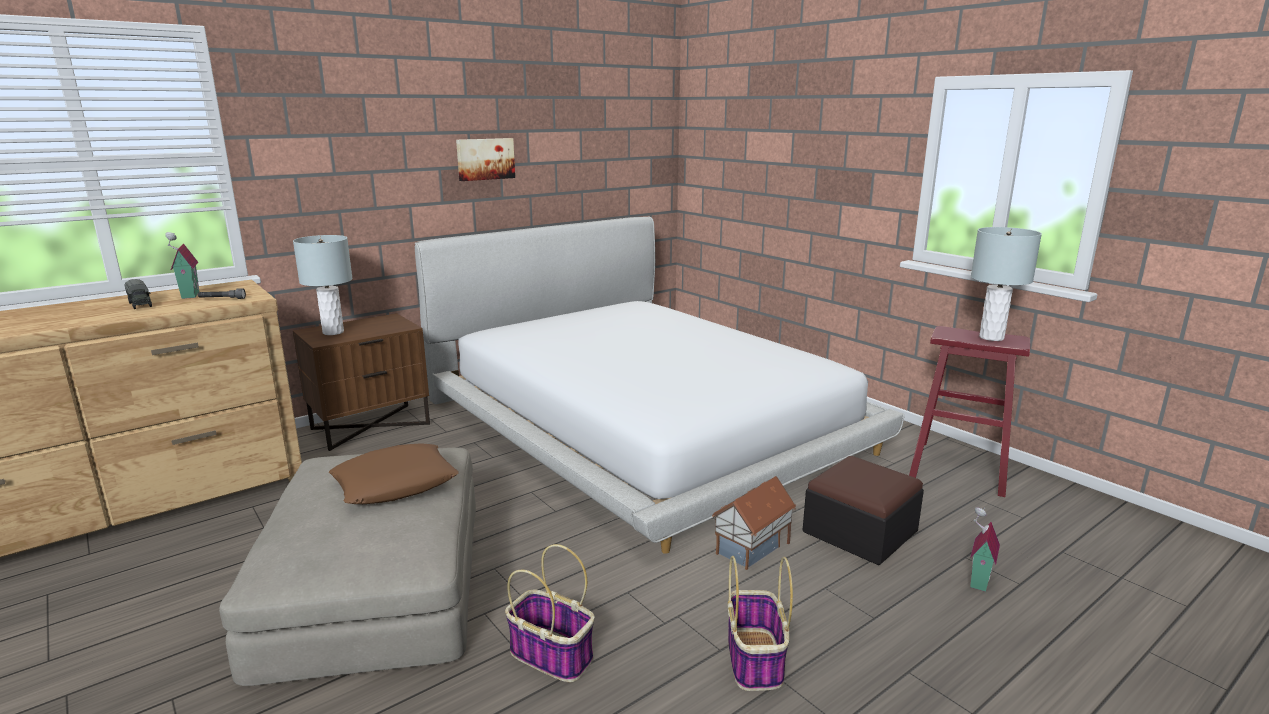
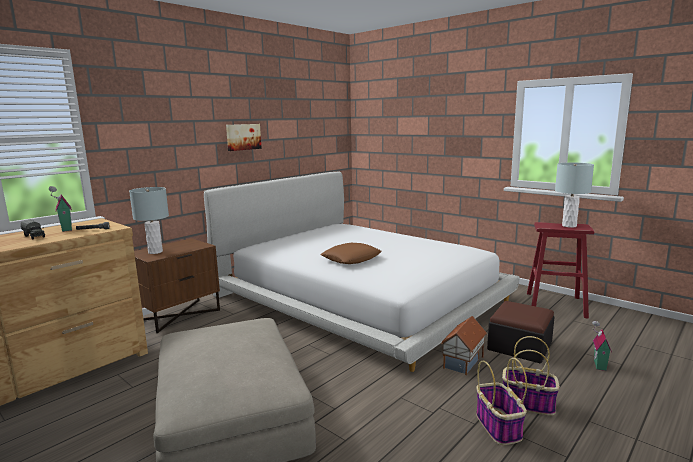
camera: 10 degrees left, 5 degrees down
(395, 483) = (242, 342): brown pillow -> brown pillow (351, 258)
(553, 655) = (373, 442): basket -> basket (528, 403)

